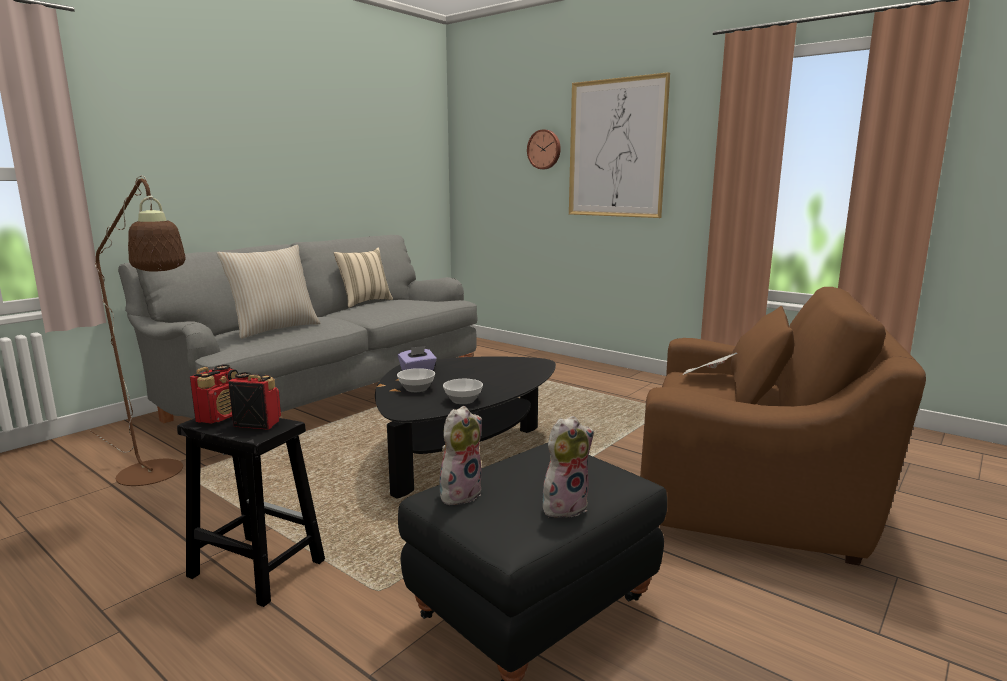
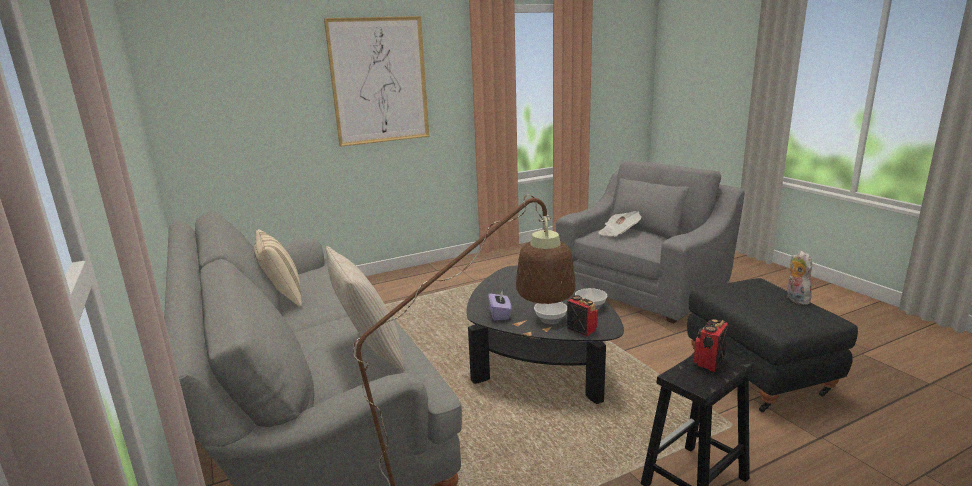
camera: 65 degrees left, 5 degrees up
(220, 417) = (689, 378): radio -> radio (581, 329)
(460, 493) = (780, 321): plush toy -> none
(544, 149) = (297, 85): wall clock -> none
(754, 492) = (643, 286): brown armchair -> grey armchair

